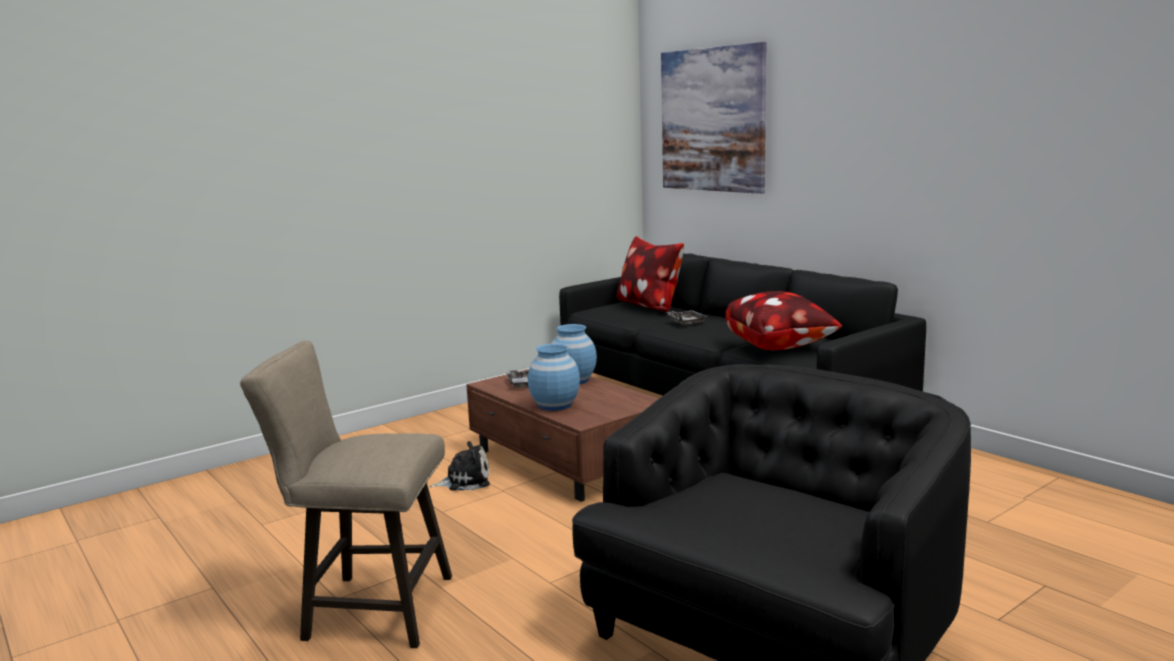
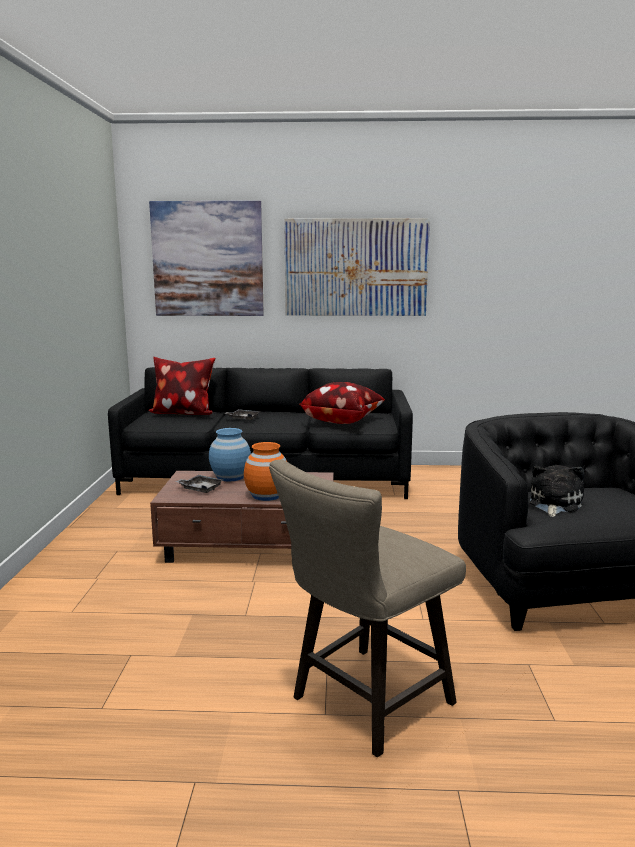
camera: 50 degrees left, 0 degrees up
(465, 481) = (209, 587): plush toy -> plush toy (553, 504)
(555, 405) = (266, 495): blue vase -> orange vase
(873, 129) = (356, 267): none -> picture

